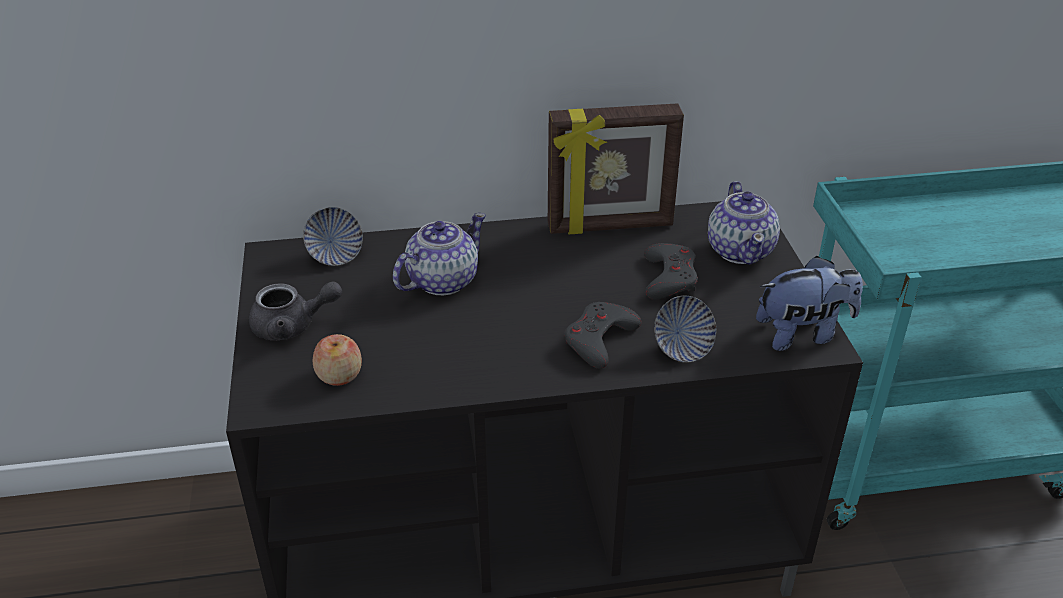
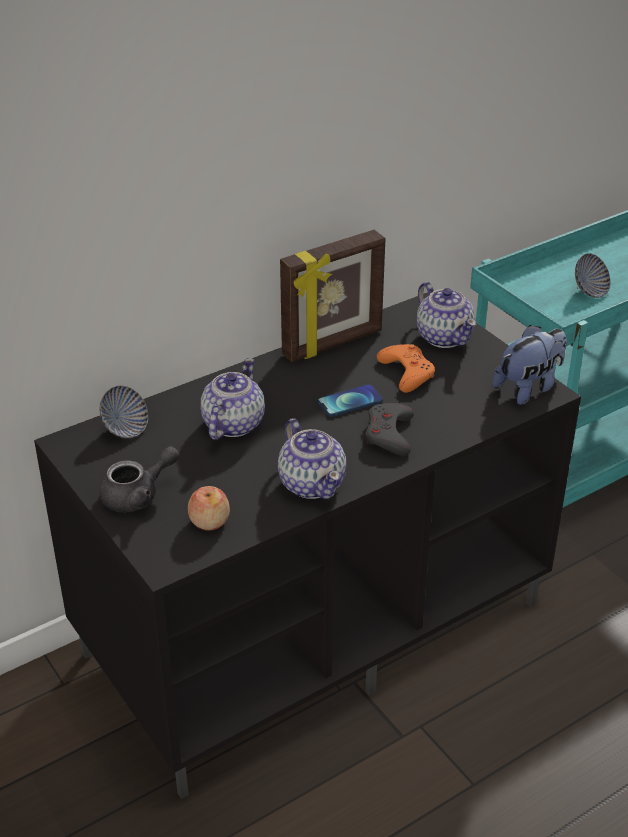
camera: 25 degrees left, 0 degrees up
(475, 368) = (312, 483): none -> teapot
(582, 292) = (350, 401): none -> phone
(669, 277) = (407, 372): grey game controller -> orange game controller
(682, 348) = (453, 423): bowl -> bowl (590, 291)

